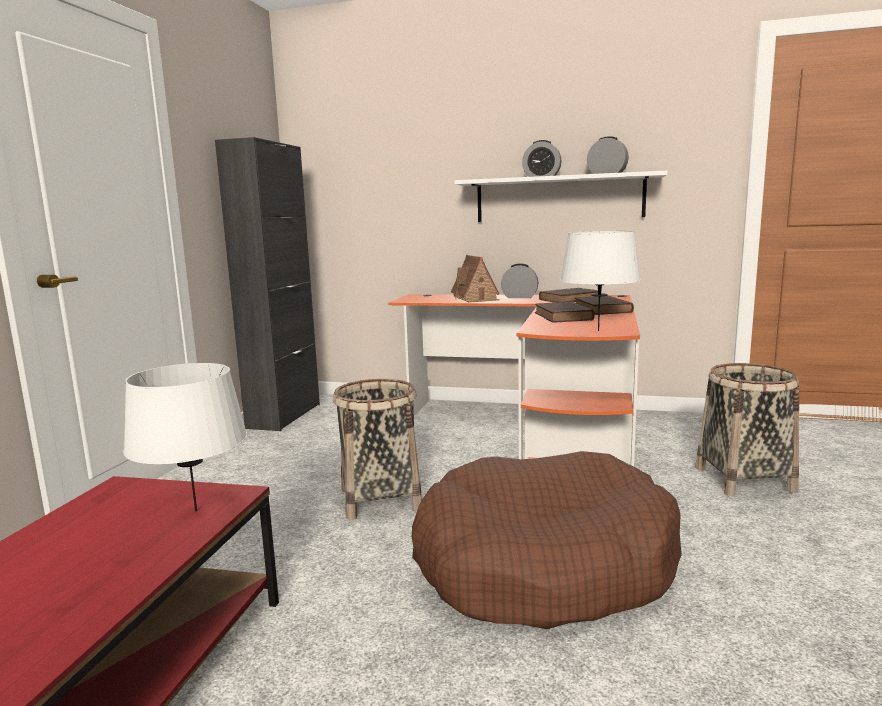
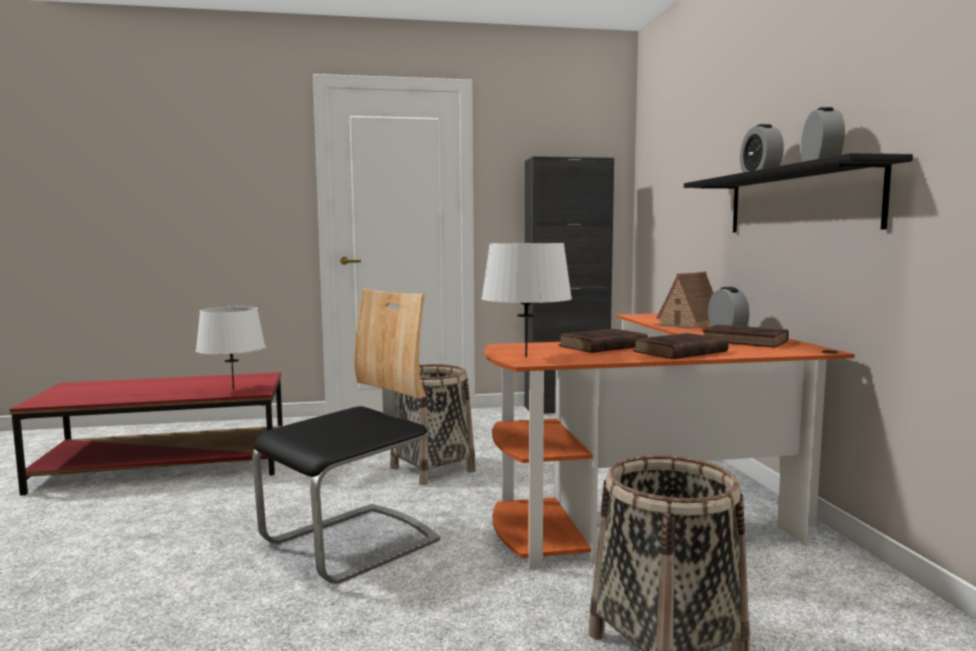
camera: 65 degrees right, 5 degrees down
(543, 564) = (352, 543): brown dog bed -> chair
(559, 198) = (798, 201): white shelf -> black shelf

